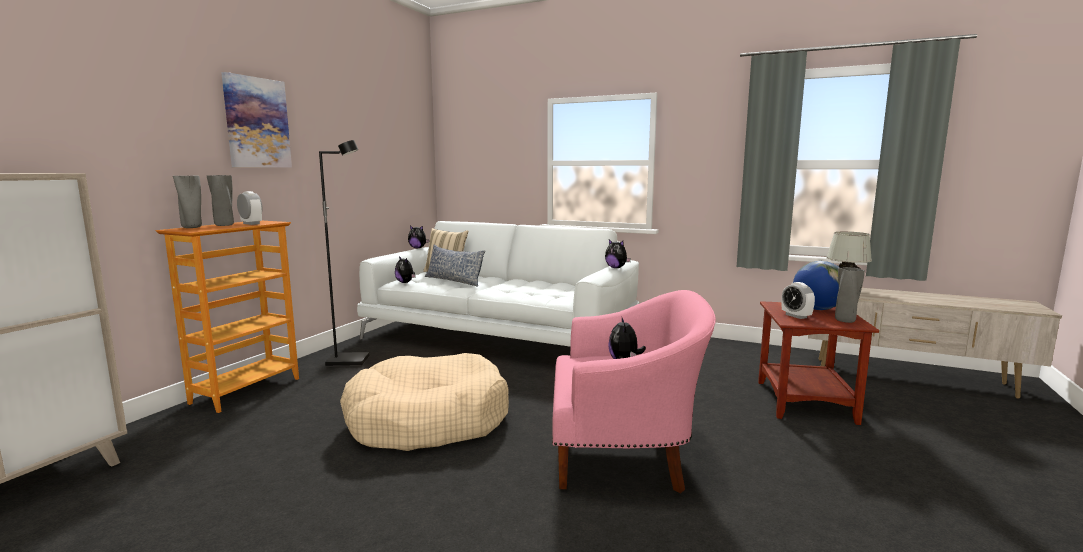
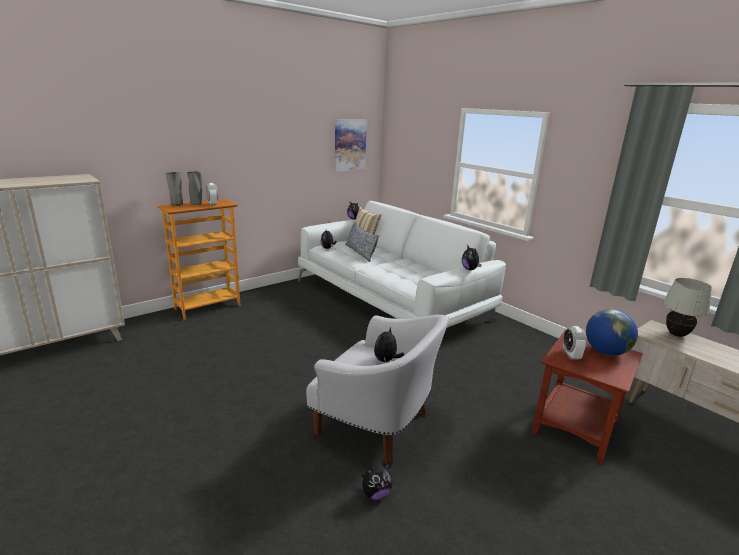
camera: 25 degrees right, 10 degrees up
(257, 123) = (227, 132): picture -> picture (349, 145)
(349, 361) = (277, 298): black floor lamp -> none
(427, 420) = (284, 358): beige dog bed -> none
(623, 457) = (377, 426): pink armchair -> white armchair
(700, 525) = (375, 494): none -> plush toy
(845, 320) = (611, 372): grey vase -> none

